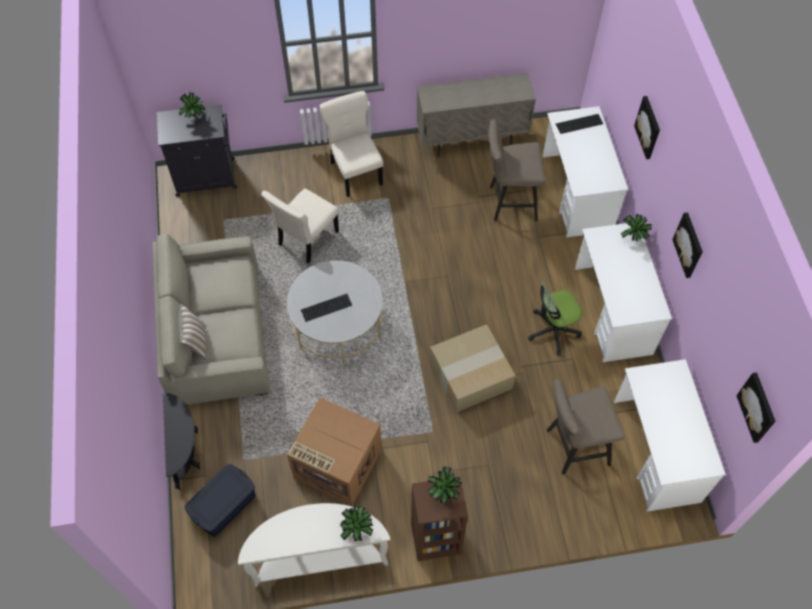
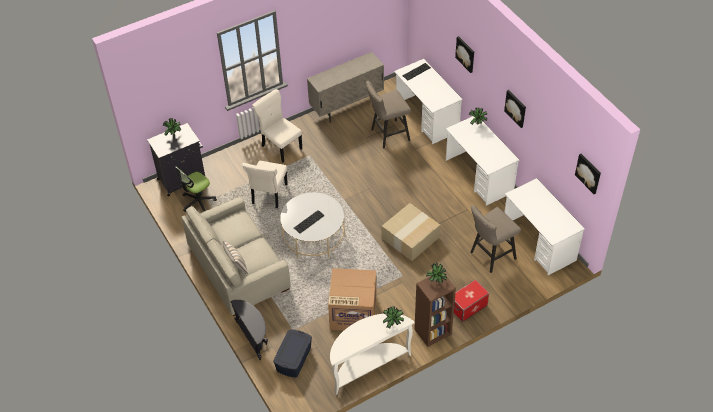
camera: 20 degrees left, 10 degrees down
(505, 518) = (468, 307): none -> storage box
(553, 330) = (448, 198): office chair -> office chair (198, 202)

